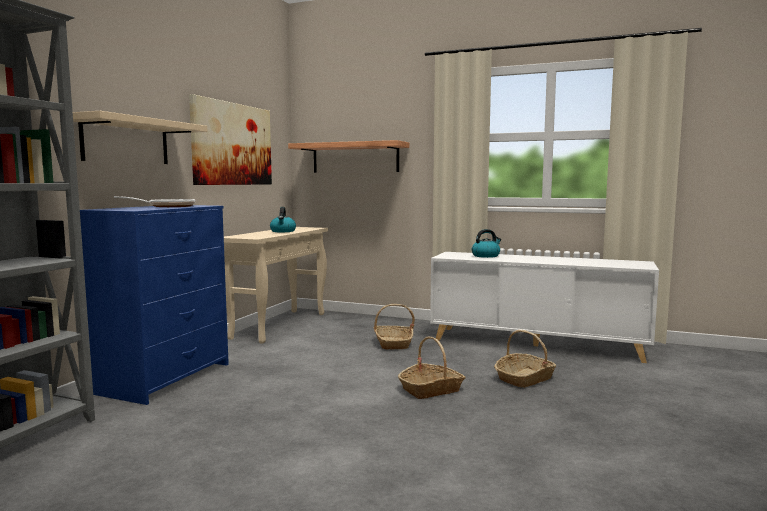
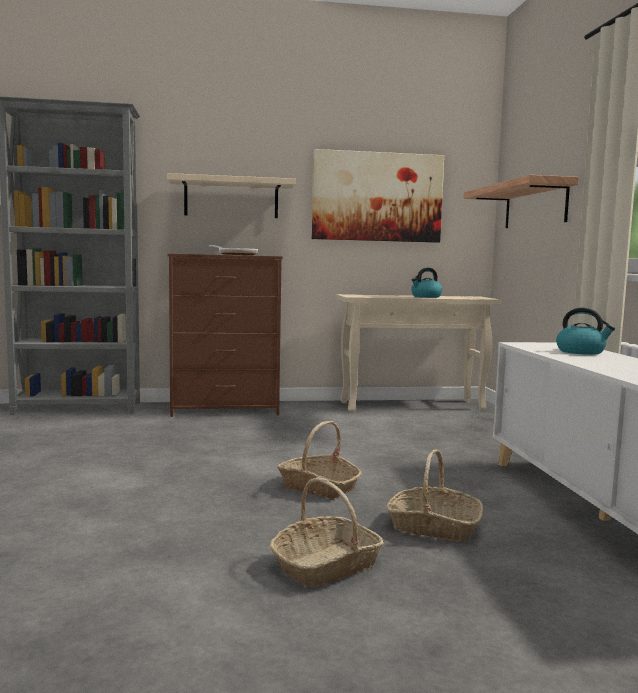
camera: 60 degrees right, 0 degrees up
(166, 378) = (226, 409): blue dresser -> brown dresser
(393, 343) = (443, 450): basket -> basket (326, 565)

